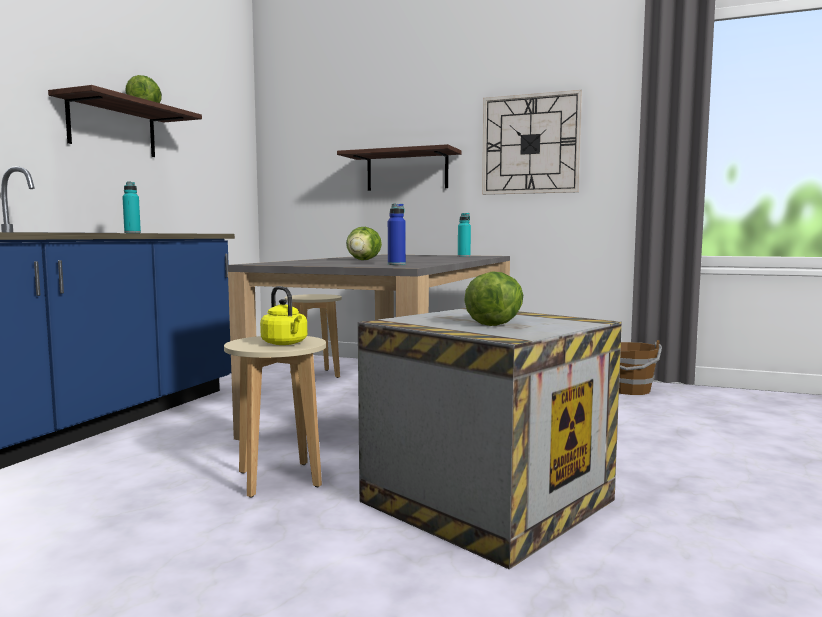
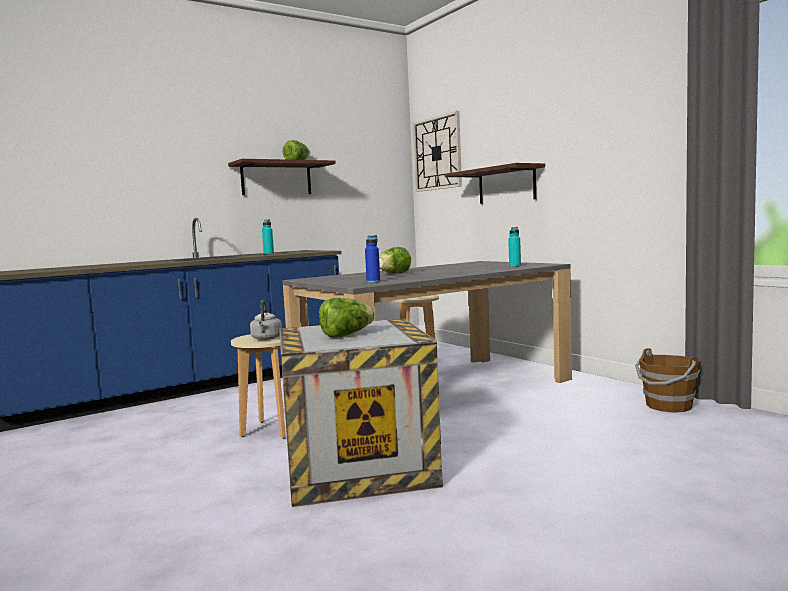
camera: 35 degrees right, 0 degrees up
(285, 343) = (266, 339): yellow kettle -> grey kettle
(530, 144) = (599, 153): wall clock -> wall clock (437, 153)

